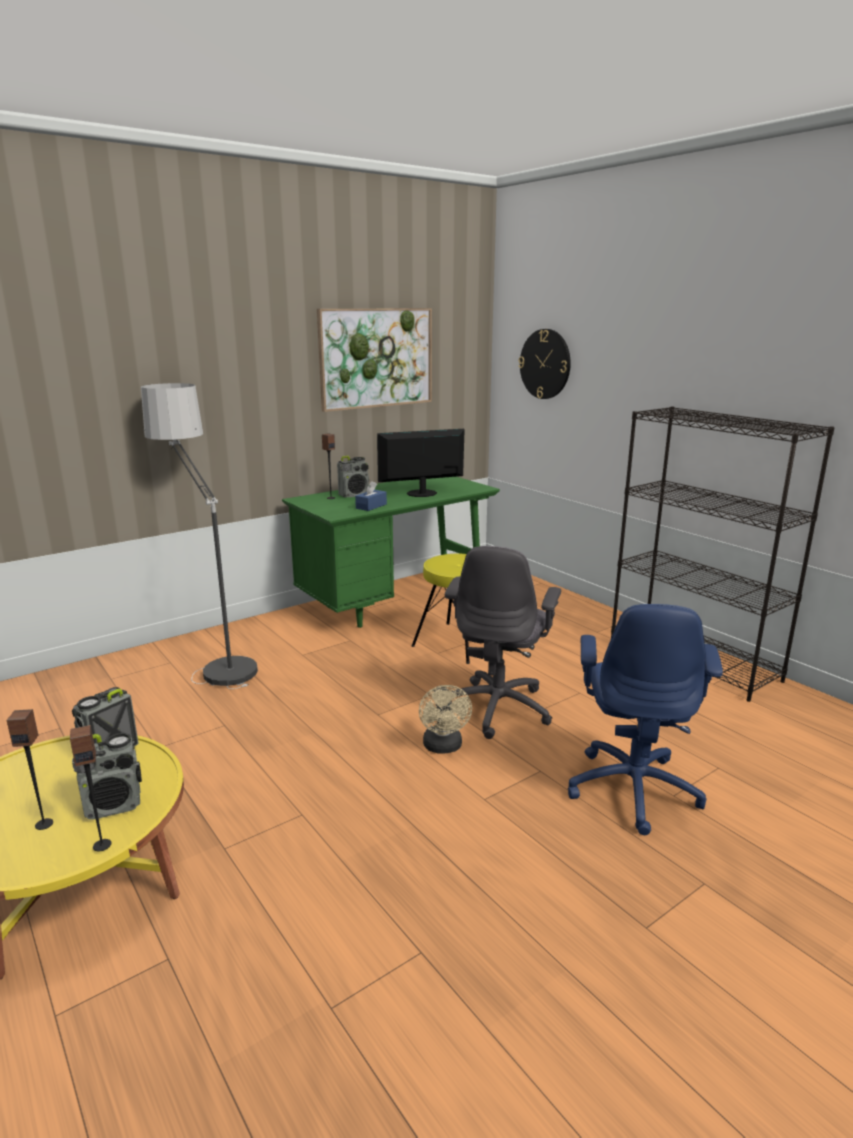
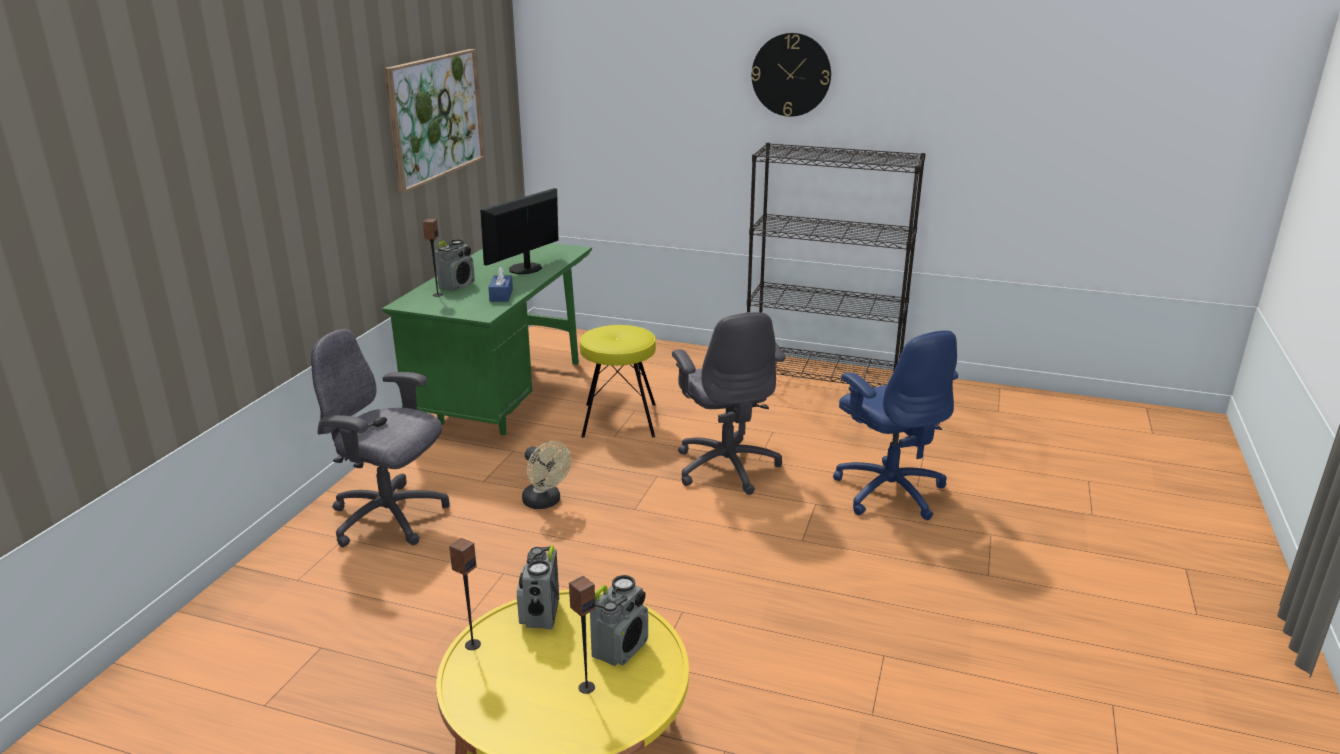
camera: 35 degrees left, 5 degrees up
(102, 845) = (665, 675): speaker -> speaker (472, 644)
(212, 659) = (390, 518): floor lamp -> grey office chair
(443, 747) = (724, 514): beige fan -> beige fan (545, 502)
(545, 364) = (600, 102): wall clock -> wall clock (791, 75)

